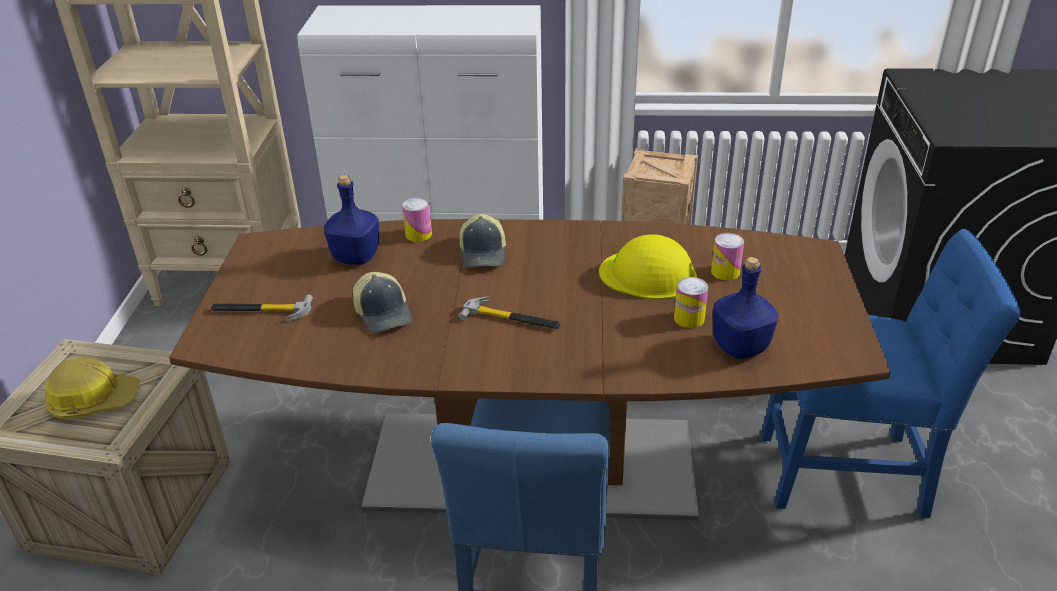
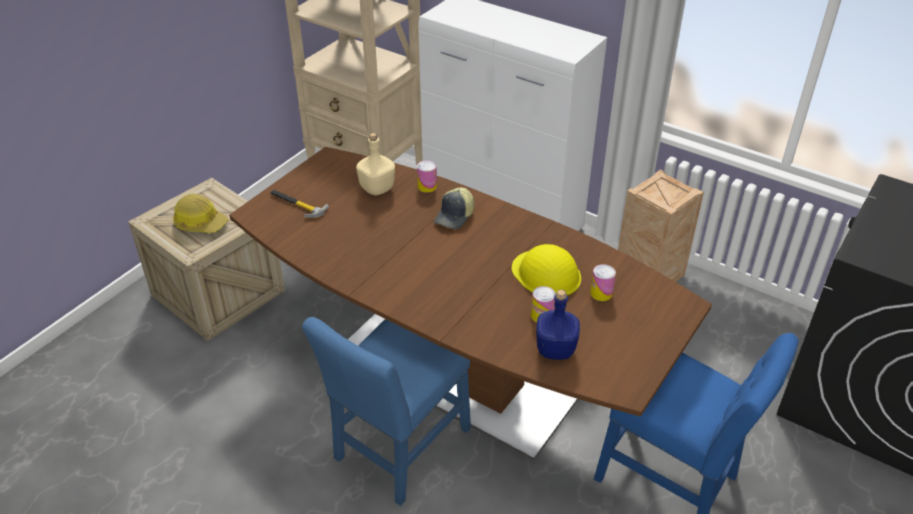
camera: 30 degrees right, 5 degrees up
(355, 257) = (376, 188): blue bottle -> beige bottle
(384, 313) = (361, 234): cap -> none
(511, 318) = (431, 268): hammer -> none

